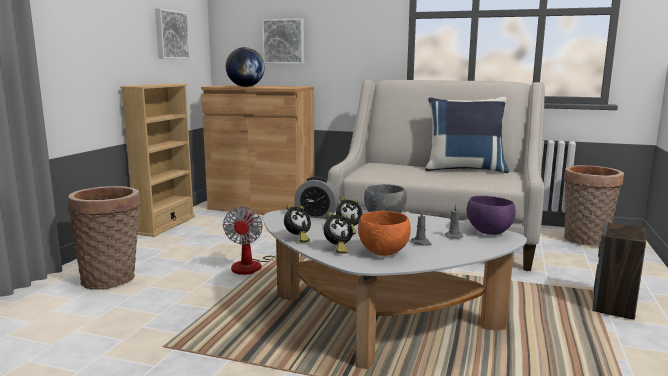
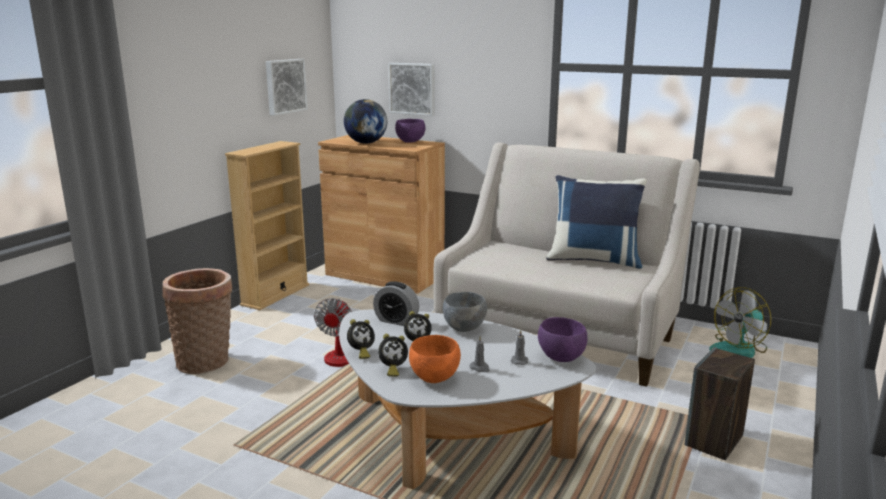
camera: 10 degrees right, 5 degrees up
(284, 86) = (410, 141): none -> purple bowl
(585, 241) = (739, 349): basket -> fan

